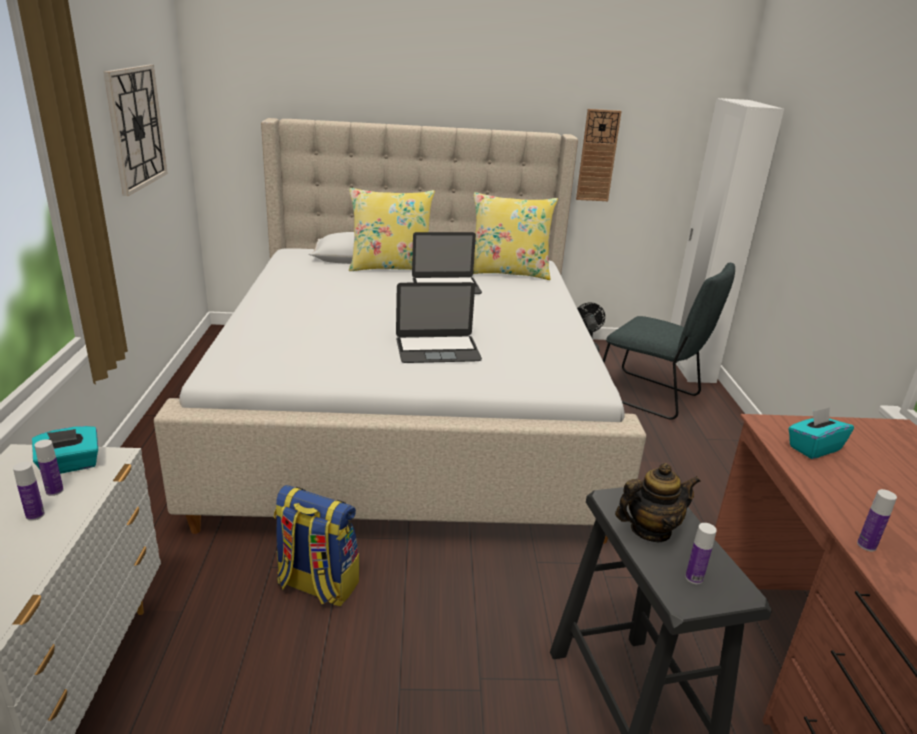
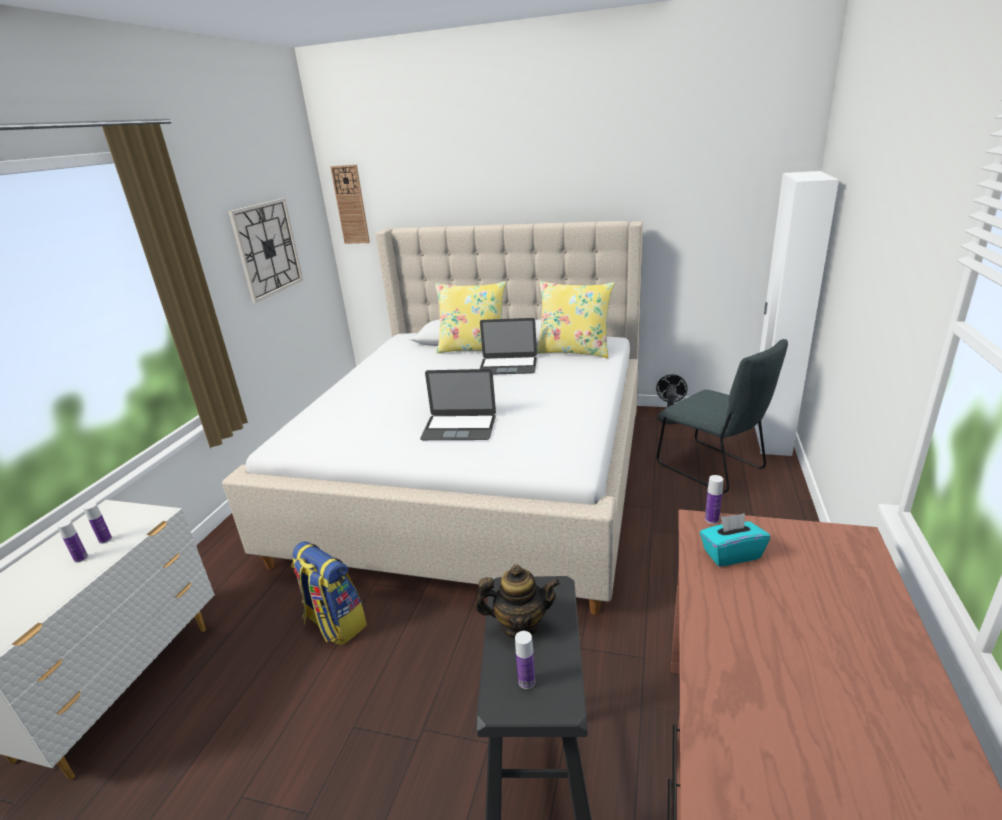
camera: 20 degrees right, 0 degrees up
(70, 465) = (128, 519): turquoise tissue box -> none
(597, 156) = (670, 238): wall clock -> wall clock (351, 205)
(866, 545) = (706, 675): bottle -> bottle (711, 519)

